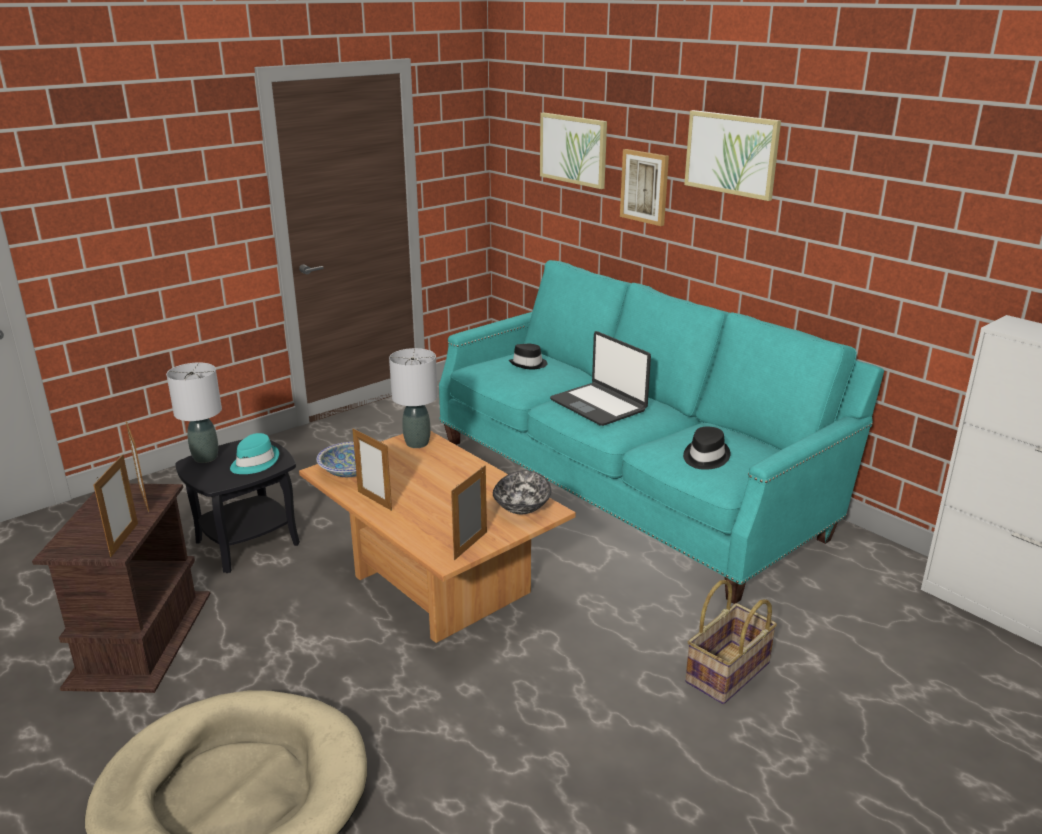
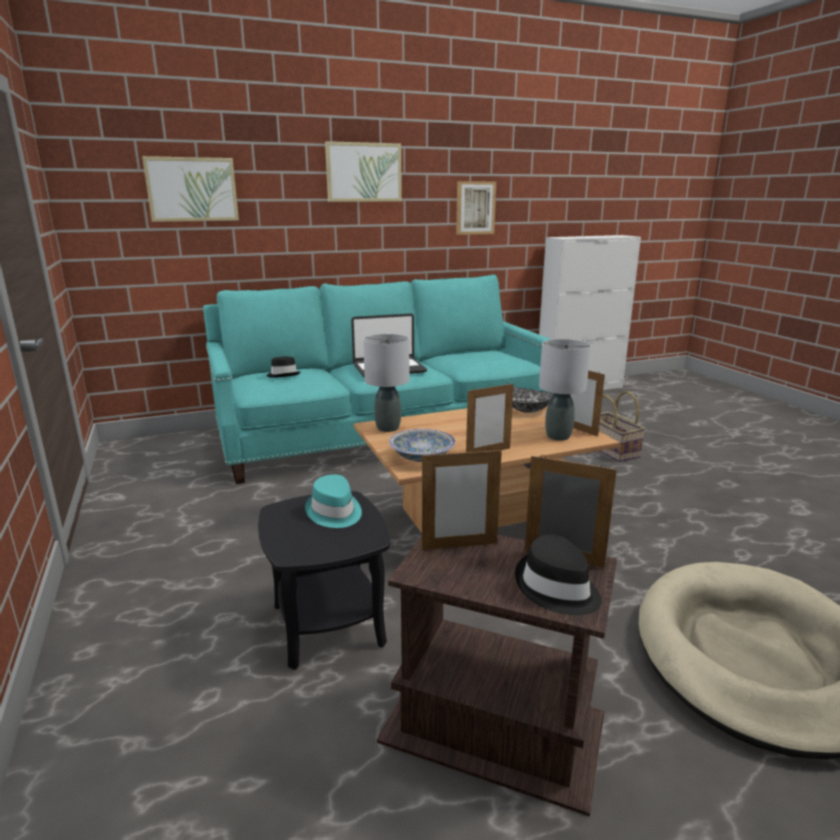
camera: 70 degrees left, 5 degrees down
(206, 457) = (288, 542): grey table lamp -> grey table lamp (558, 436)
(645, 187) = (285, 211): picture -> picture (475, 208)
(705, 457) = (493, 359): black hat -> black hat (556, 588)

